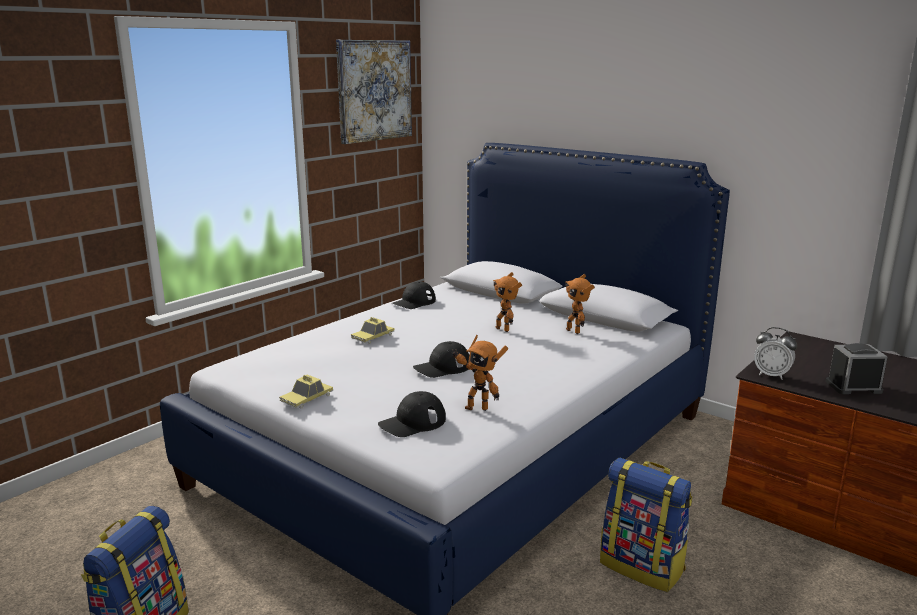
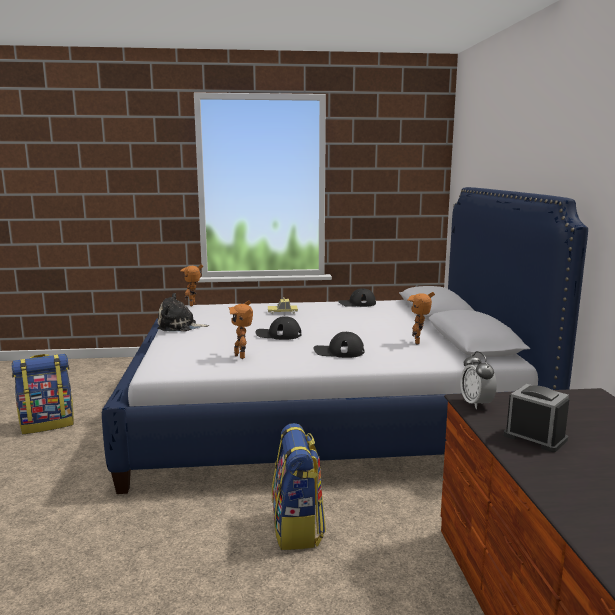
camera: 45 degrees right, 5 degrees down
(306, 398) = (180, 327): toy car -> plush toy
(374, 90) = (398, 146): picture -> none
(412, 422) = (192, 350): black cap -> black cap (338, 352)
(504, 329) = (373, 329): toy robot -> toy robot (194, 305)

